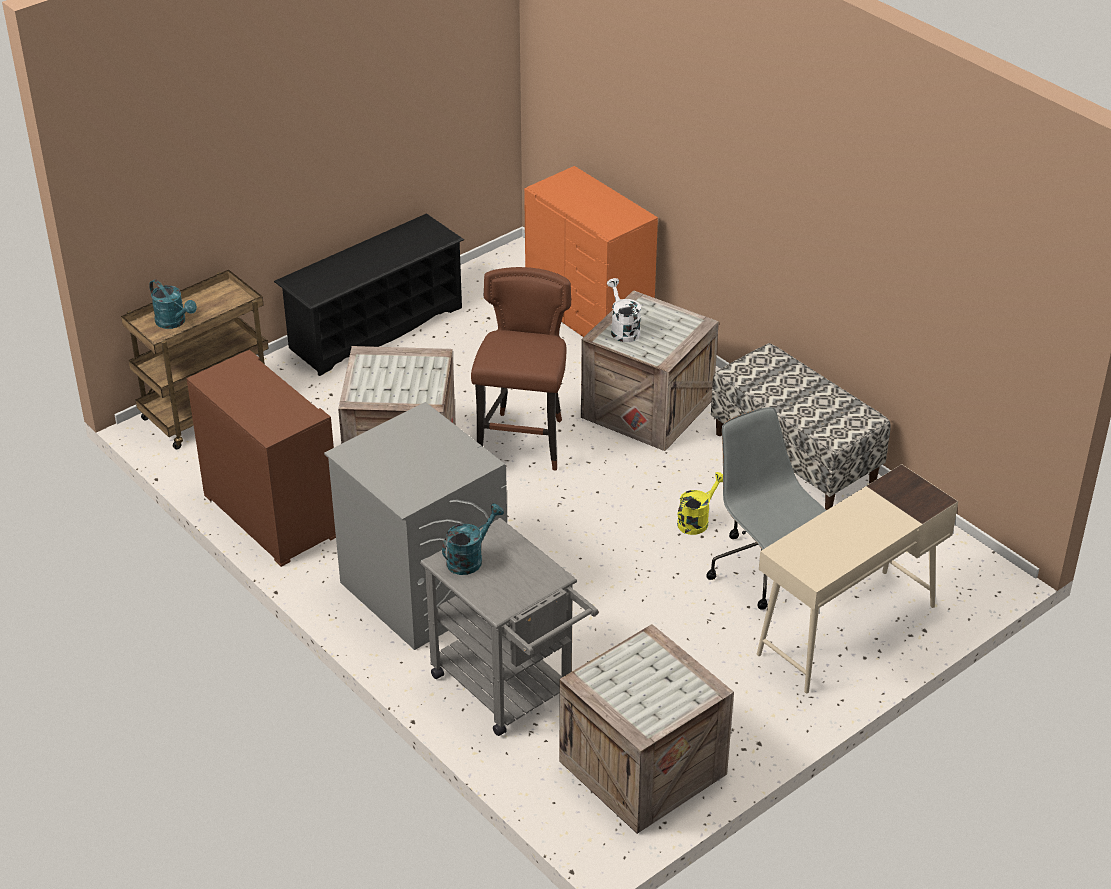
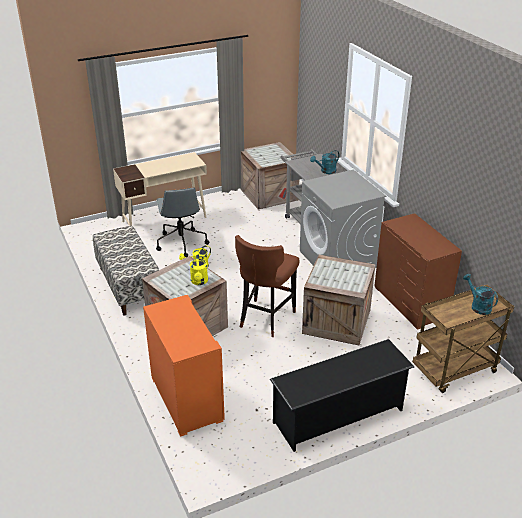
camera: 165 degrees left, 5 degrees down
(623, 329) = (199, 282): white watering can -> yellow watering can

